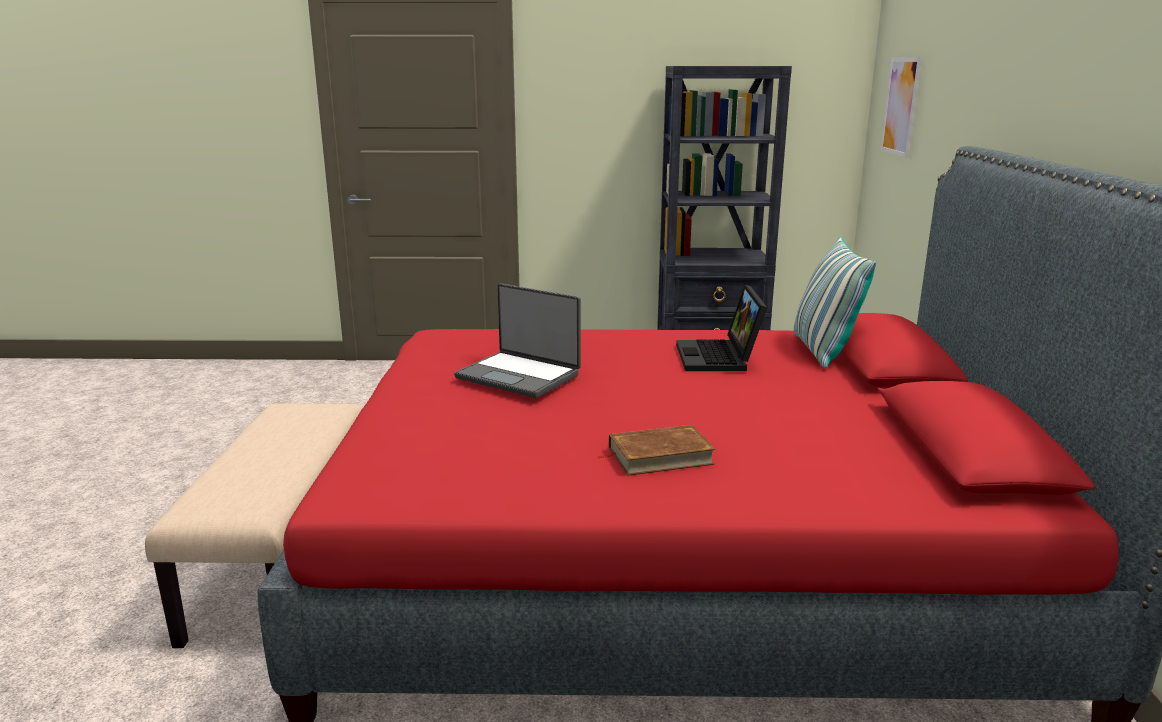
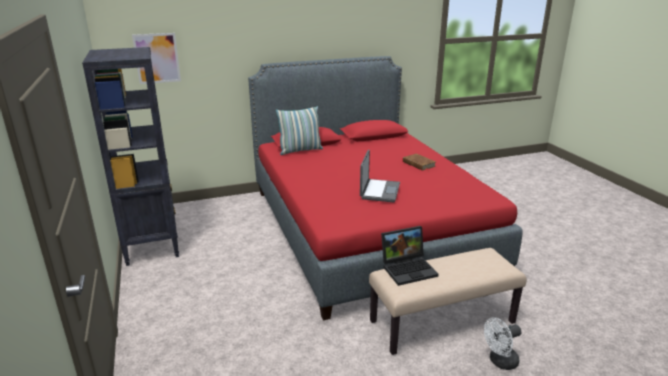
camera: 110 degrees left, 5 degrees up
(138, 585) = (500, 362): none -> white fan
(720, 358) = (323, 163): laptop -> laptop (409, 268)

